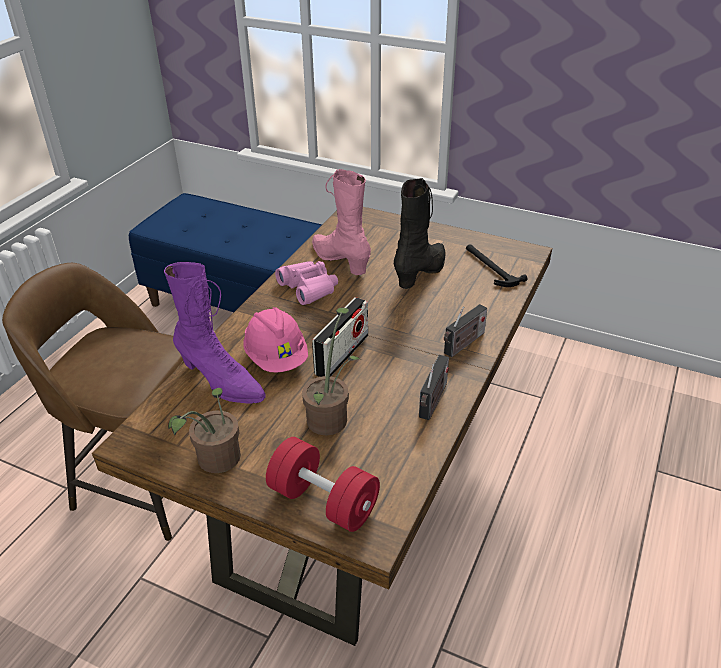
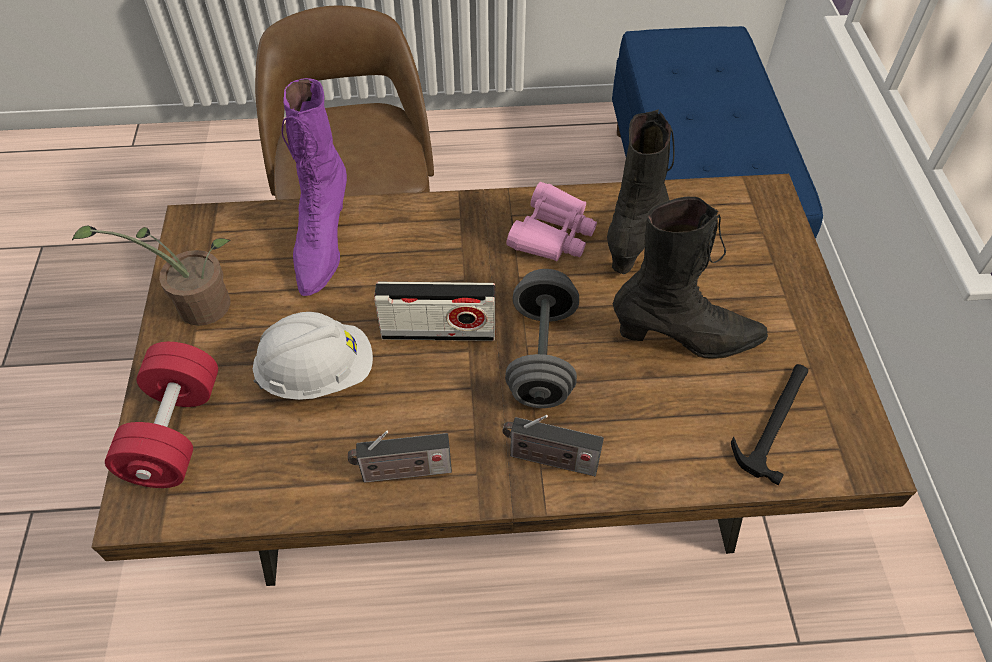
camera: 60 degrees right, 15 degrees up
(277, 358) = (393, 271): pink hard hat -> none
(330, 416) = (317, 373): potted plant -> white hard hat
(340, 261) = (639, 236): pink boot -> black boot
(393, 323) = (542, 356): none -> grey dumbbell

